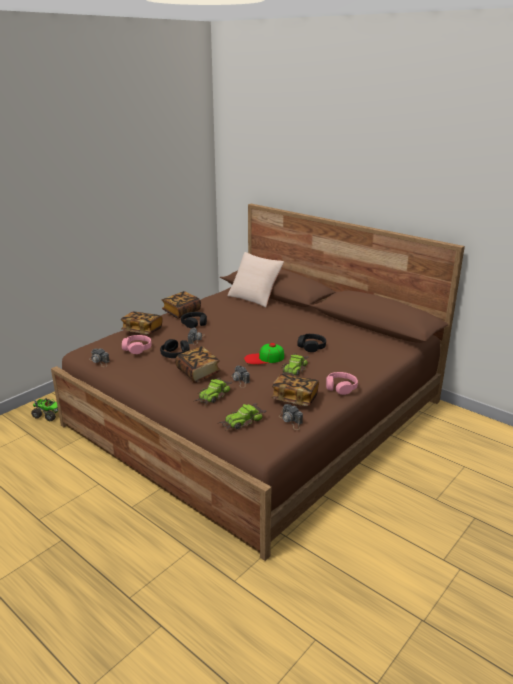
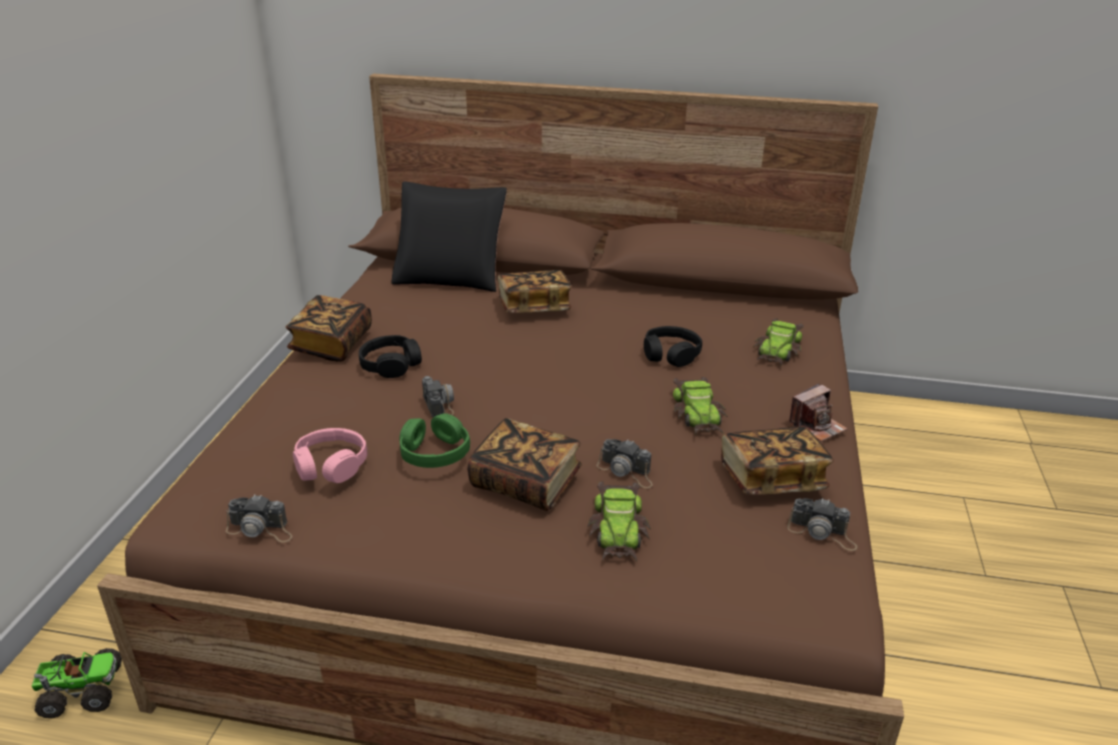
camera: 30 degrees left, 5 degrees up
(142, 330) = (288, 414): book -> book (534, 307)
(175, 354) = (434, 452): black headphones -> green headphones
(242, 421) = (741, 571): toy car -> toy car (778, 349)
(255, 297) = (451, 275): beige pillow -> black pillow
(264, 358) = (617, 405): cap -> none
(340, 387) = (817, 426): pink headphones -> camera

